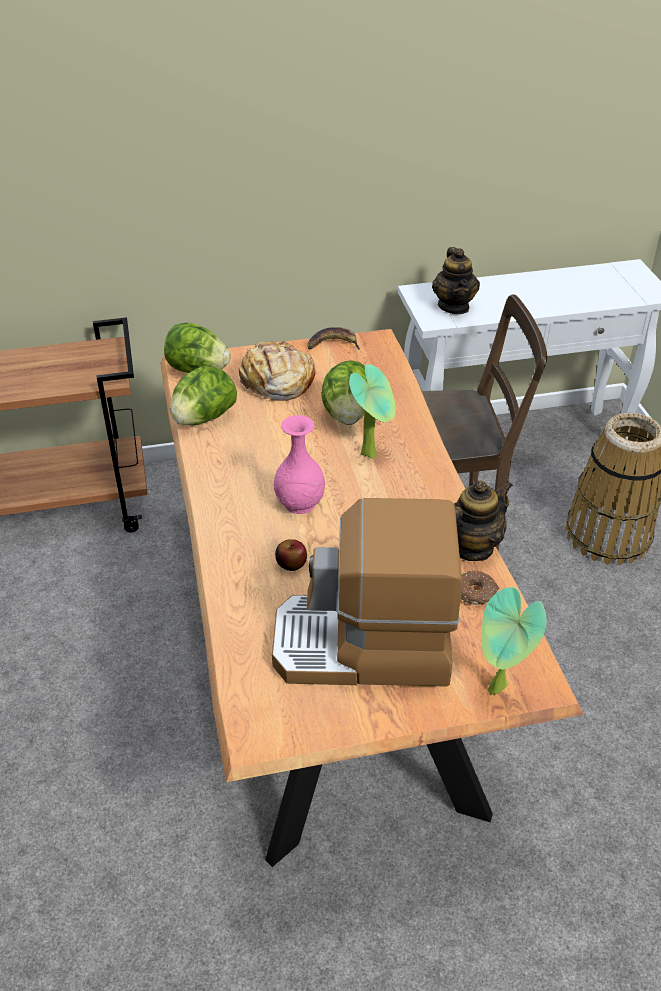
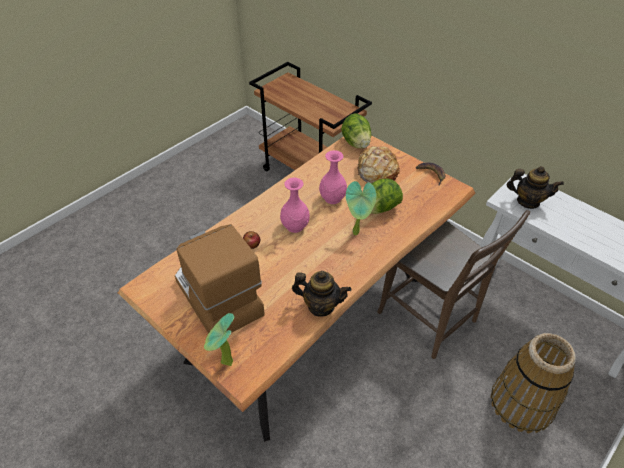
camera: 55 degrees right, 5 degrees up
(204, 418) = (324, 164): lettuce -> none
(282, 444) = (332, 198): none -> pink vase
(454, 306) = (528, 201): teapot -> teapot turned 120 degrees counterclockwise
(476, 593) = (288, 323): donut -> none

